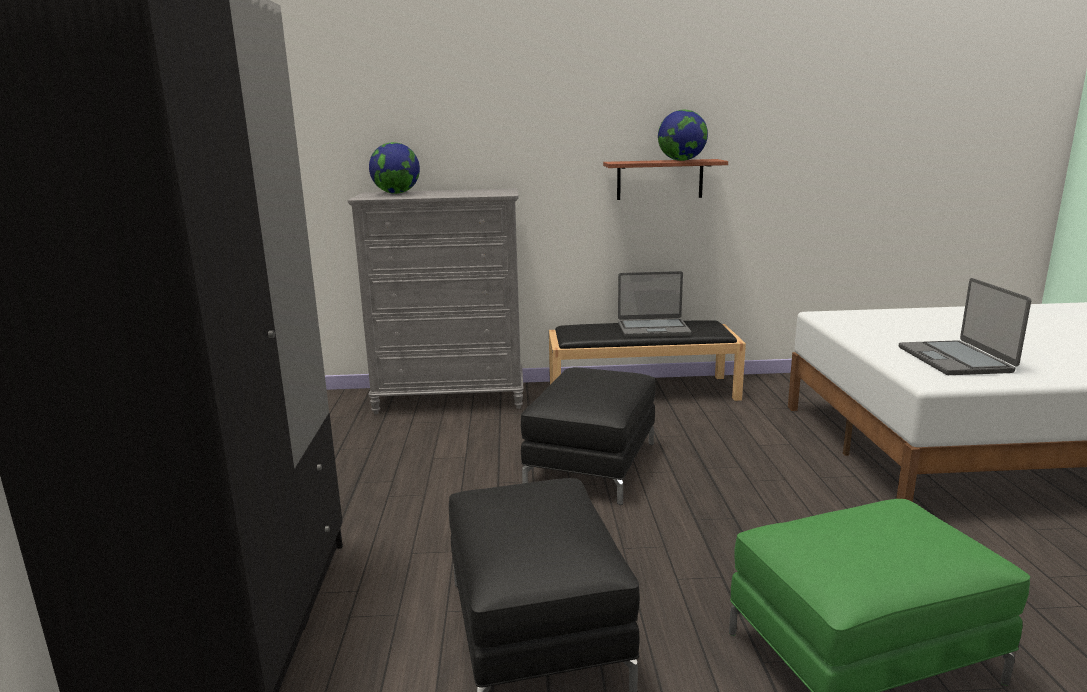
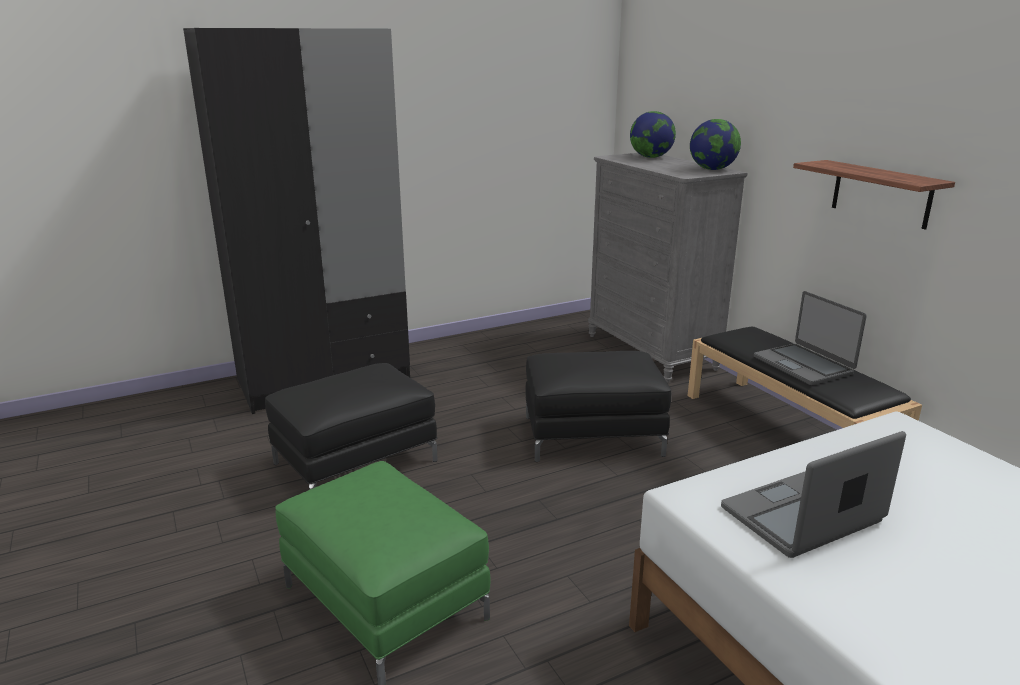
camera: 65 degrees right, 5 degrees up
(681, 160) = (885, 175): globe -> globe (712, 169)

